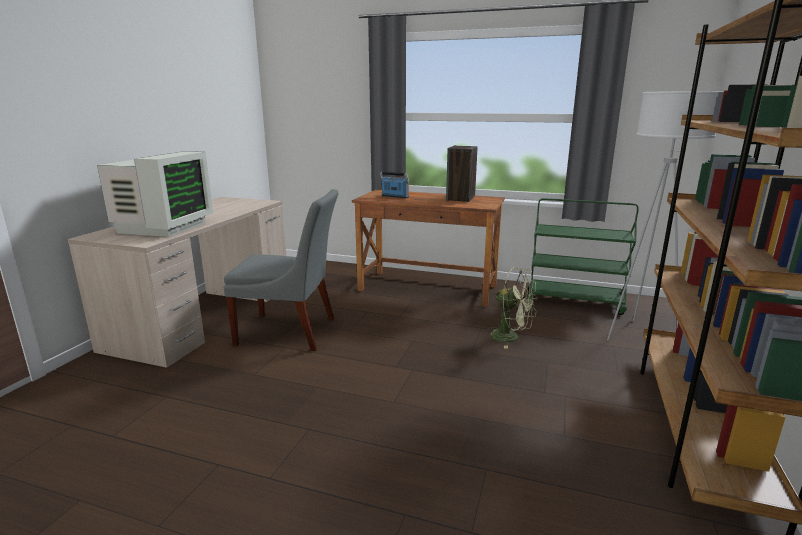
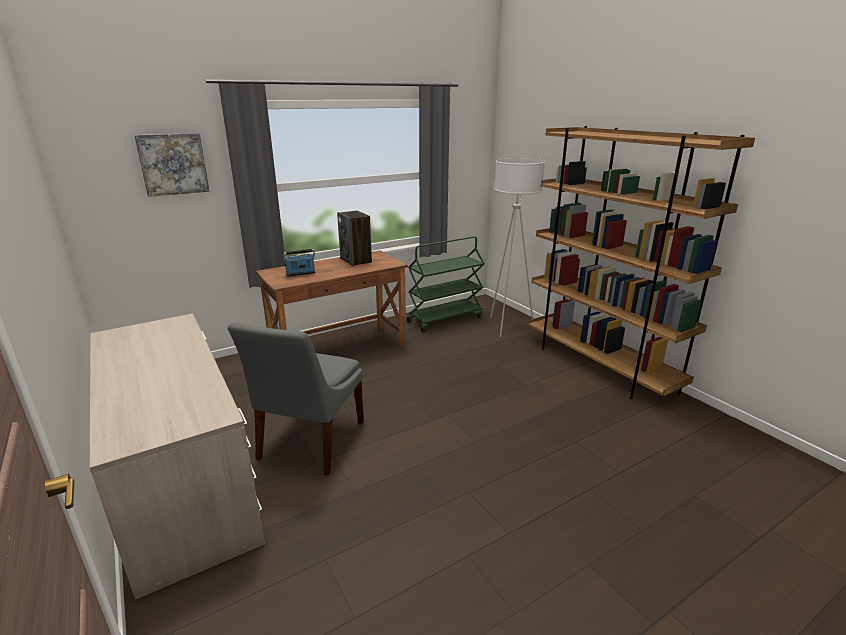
camera: 50 degrees left, 5 degrees up
(162, 227) = (171, 395): monitor -> none
(291, 332) = (309, 443): grey chair -> grey chair turned 150 degrees clockwise
(334, 89) = (173, 164): none -> picture
(511, 338) = (457, 361): green fan -> none

